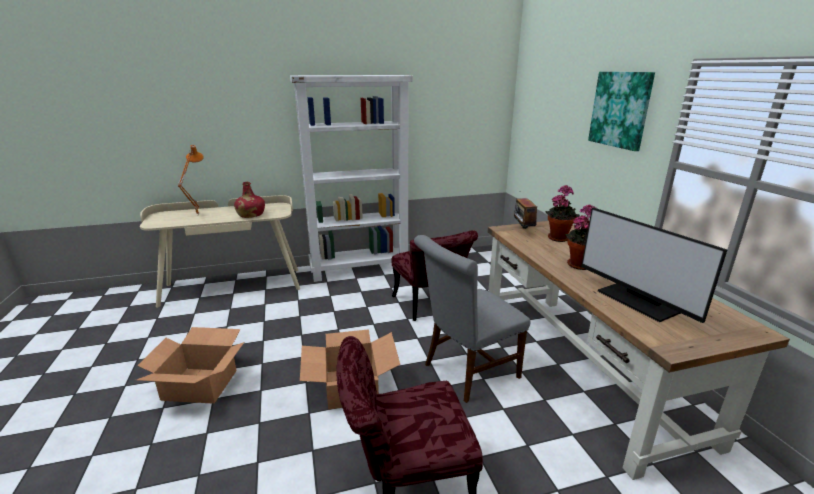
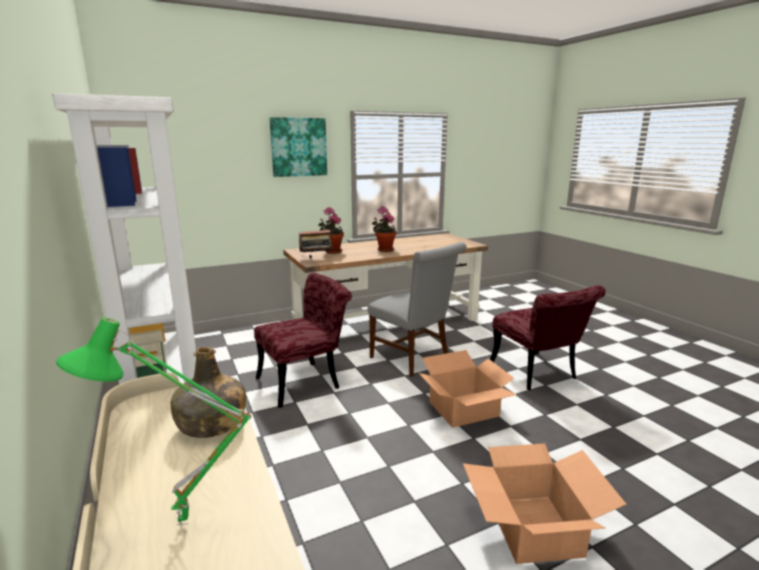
camera: 100 degrees left, 5 degrees down
(197, 215) = (181, 528): orange table lamp -> green table lamp
(250, 215) = (211, 424): red bottle -> green bottle
(638, 301) = (430, 244): monitor -> none

